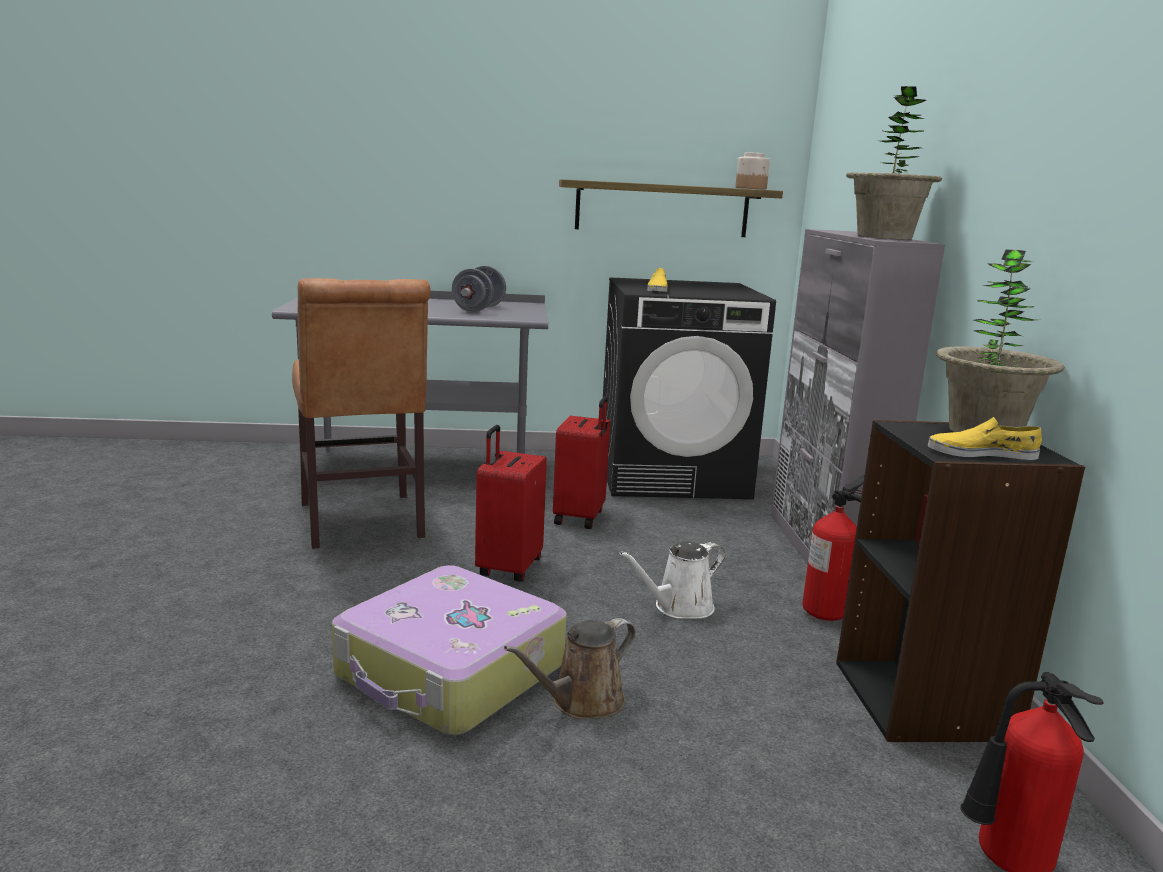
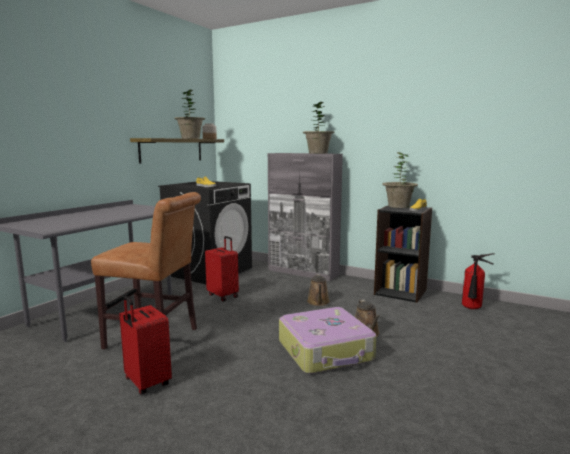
camera: 55 degrees left, 5 degrees down
(479, 309) = (129, 211): grey dumbbell -> none
(508, 568) = (251, 320): red suitcase -> red suitcase (146, 383)
(679, 608) = (318, 302): white watering can -> brown watering can
(695, 185) = (190, 138): none -> potted plant
(831, 617) = (347, 286): fire extinguisher -> none

